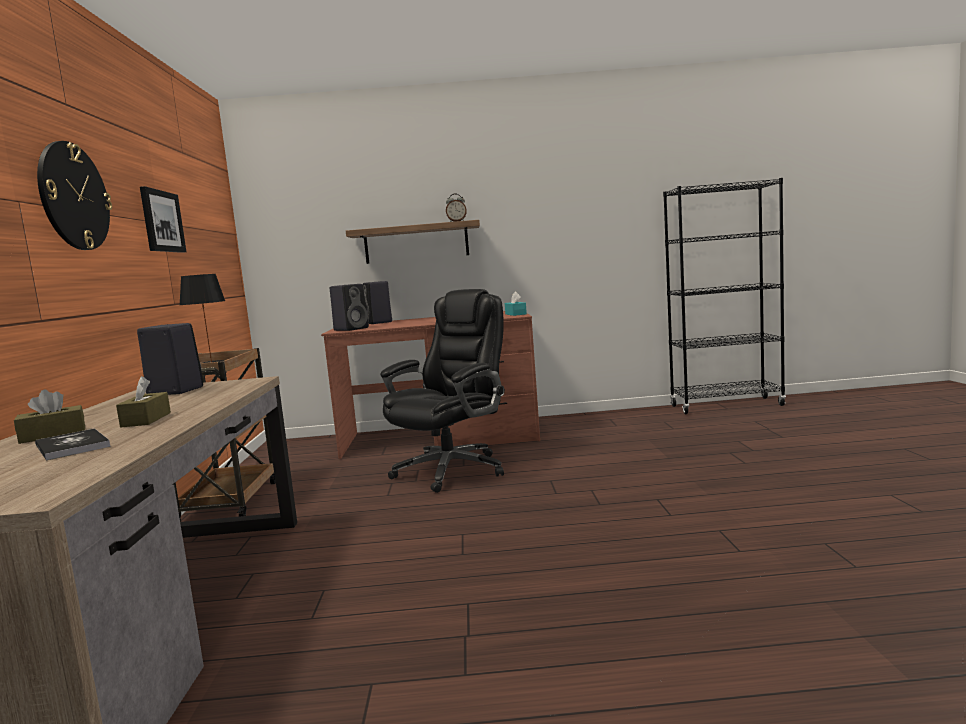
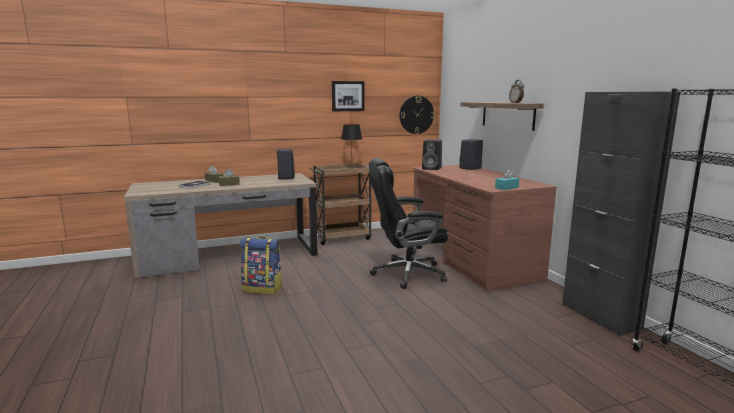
camera: 70 degrees right, 5 degrees up
(74, 196) = (279, 91): wall clock -> wall clock (416, 115)
(413, 576) = (263, 289): none -> backpack
(452, 470) = (406, 274): black office chair -> black office chair turned 150 degrees clockwise
(620, 414) = (600, 316): none -> black cabinet

